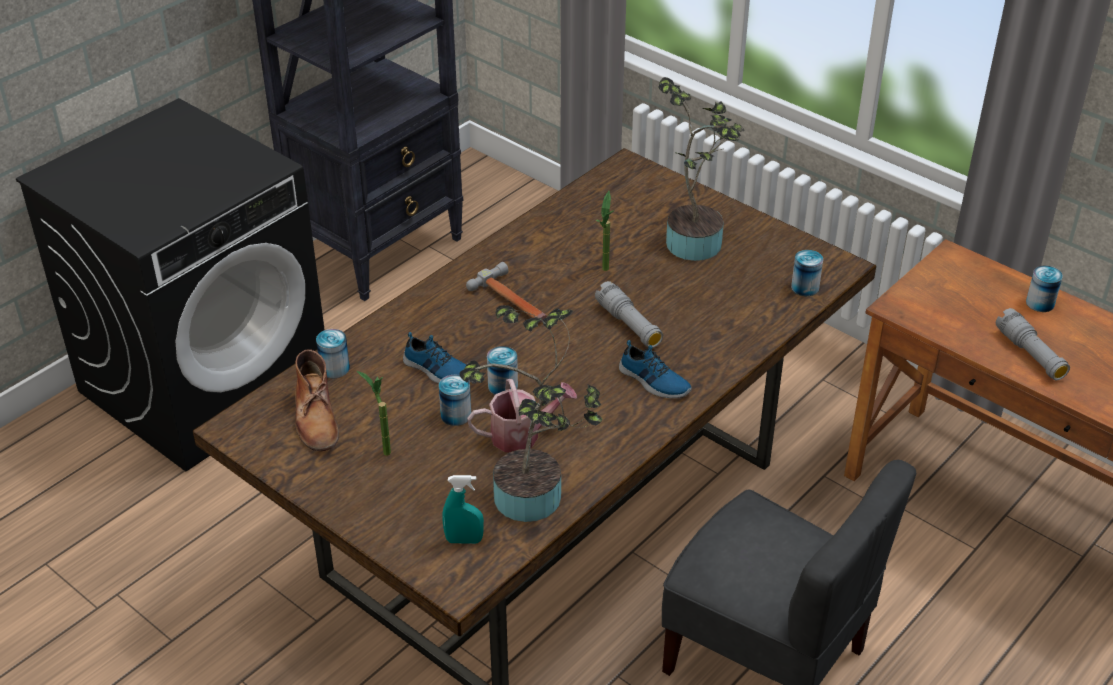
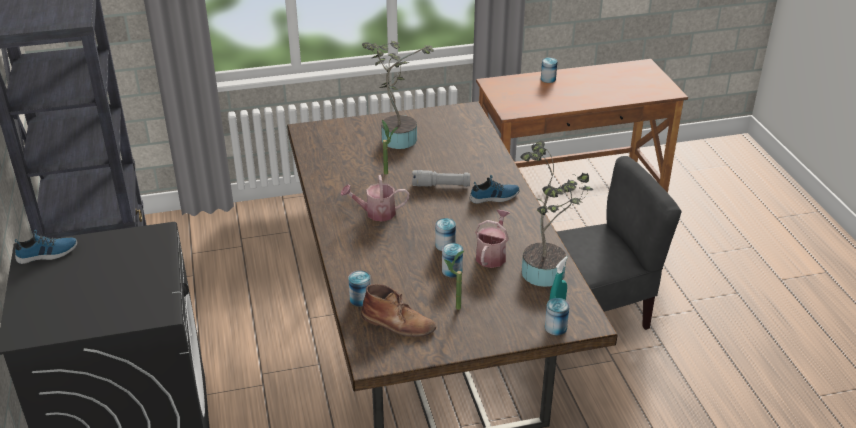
camera: 55 degrees left, 5 degrees down
(438, 371) = (407, 262): shoe -> shoe (47, 254)
(512, 301) = (376, 213): hammer -> watering can
(805, 287) = (472, 125): can -> can (555, 327)
(1030, 354) = (579, 97): grey flashlight -> none

